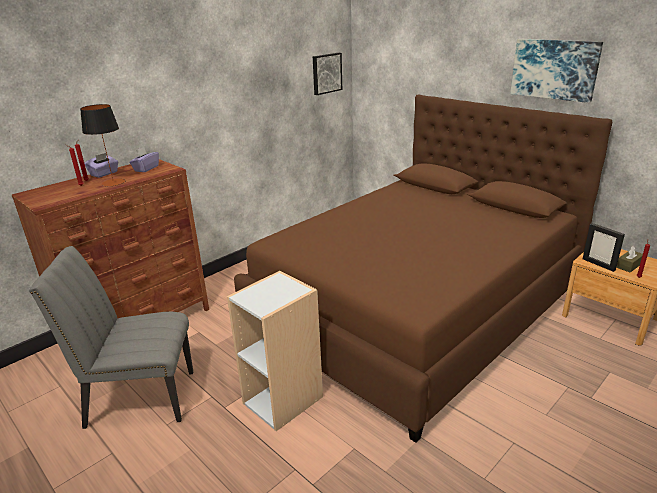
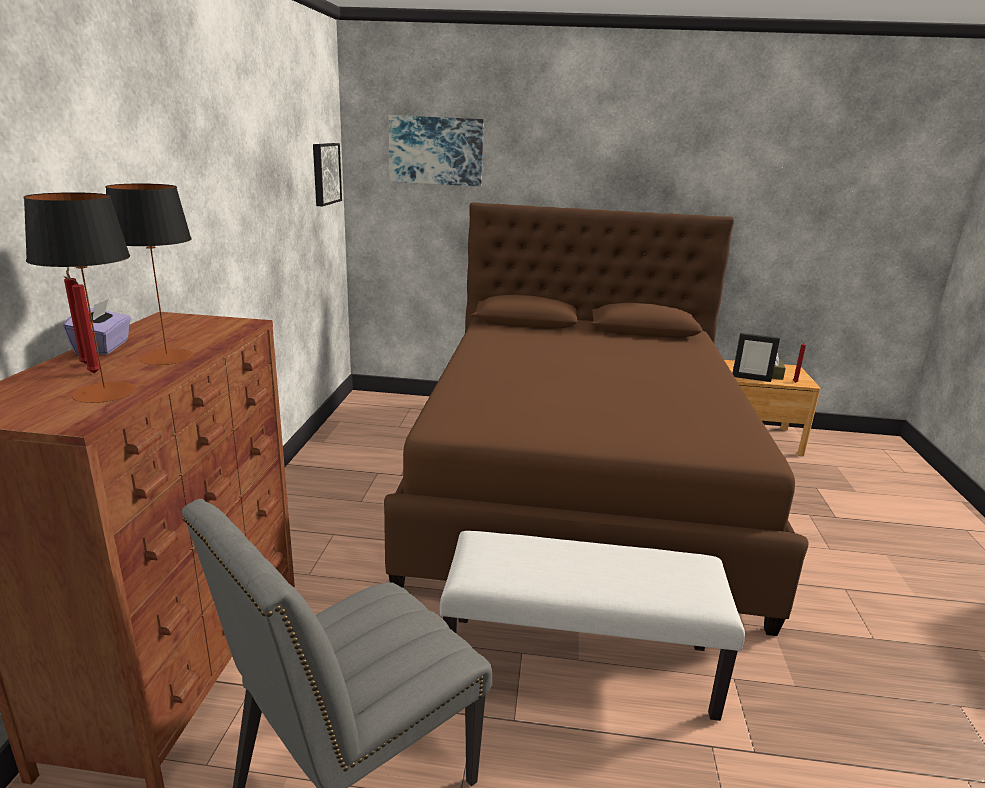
camera: 40 degrees left, 5 degrees down
(69, 195) = (105, 392): none -> table lamp
(146, 169) = (186, 328): purple tissue box -> none
(284, 400) = (579, 664): bookcase -> white bench
(554, 69) = (659, 163): picture -> picture (436, 150)

